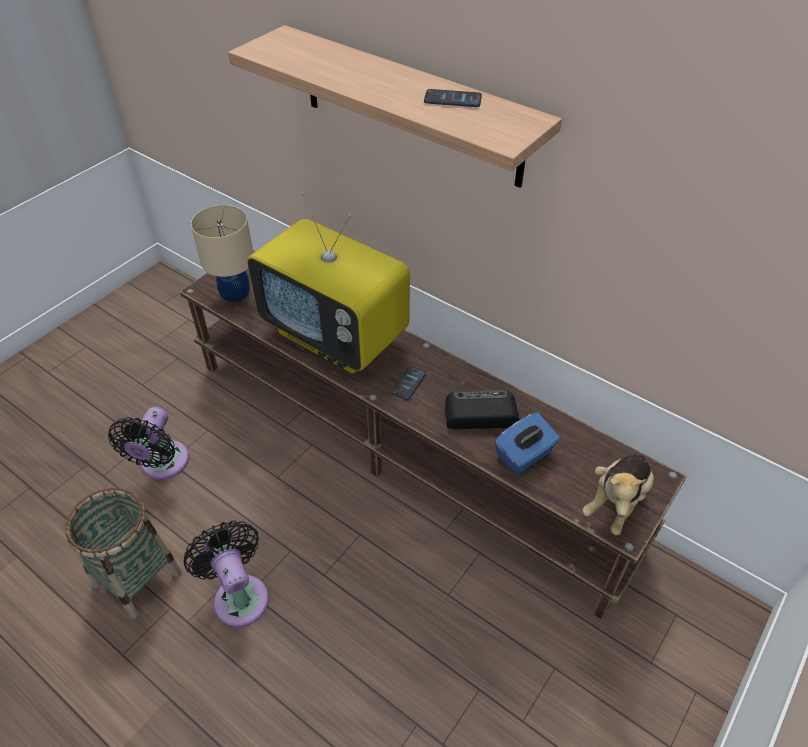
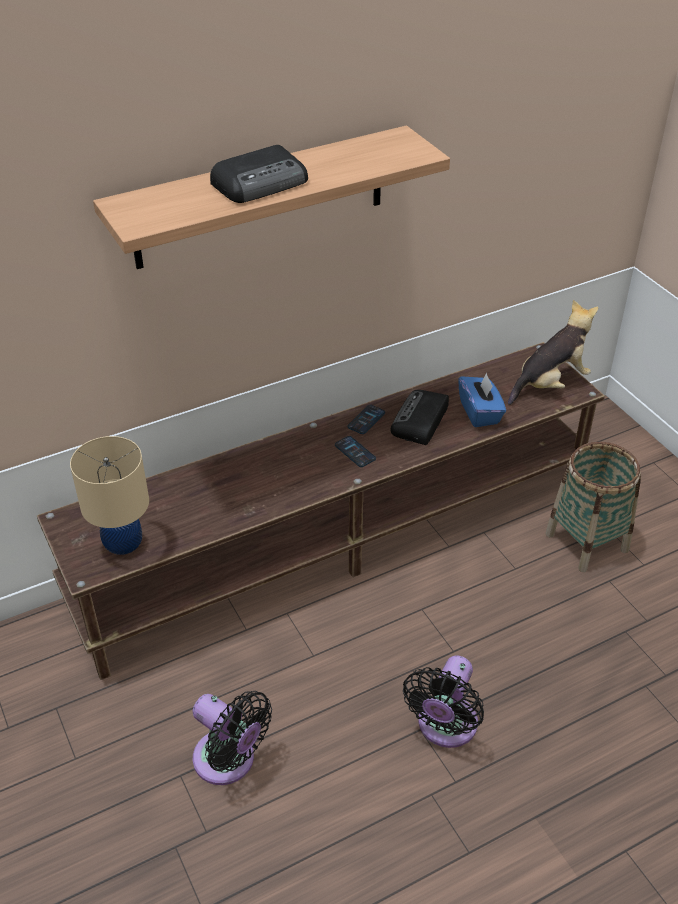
camera: 65 degrees left, 5 degrees down
(137, 578) = (379, 819): basket -> basket (586, 542)
(239, 595) = (445, 727): black fan -> black fan turned 60 degrees counterclockwise
(337, 336) = (255, 481): television -> none
(367, 78) = (262, 183): none -> radio
(452, 99) = (339, 156): phone -> phone (366, 420)
(616, 502) = (550, 384): plush toy -> plush toy turned 90 degrees counterclockwise

